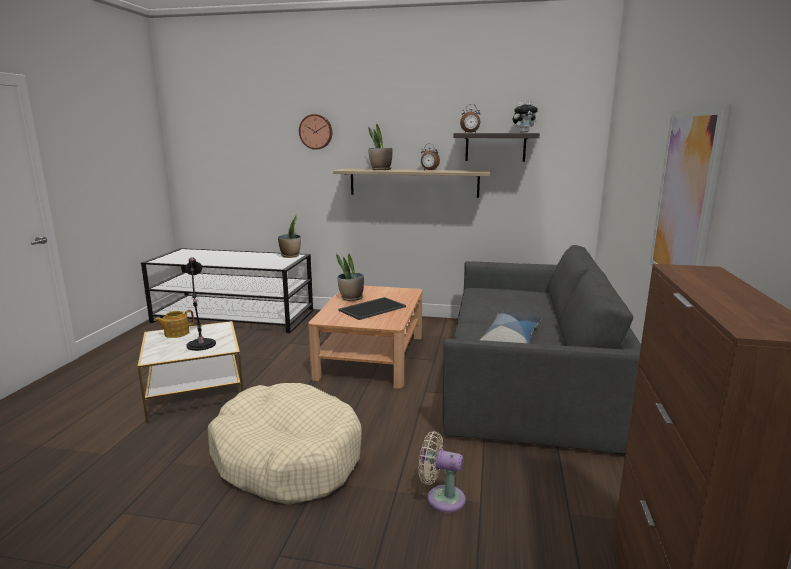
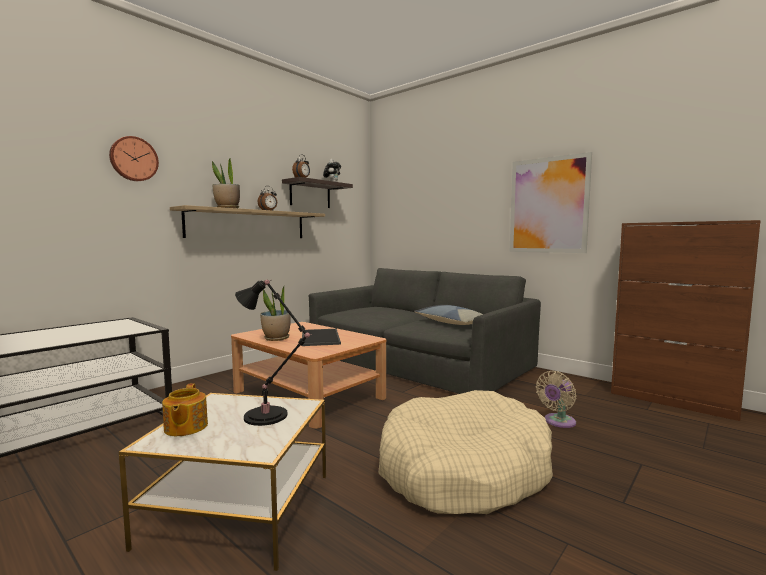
camera: 60 degrees left, 10 degrees down
(290, 256) = (114, 322): potted plant -> none

